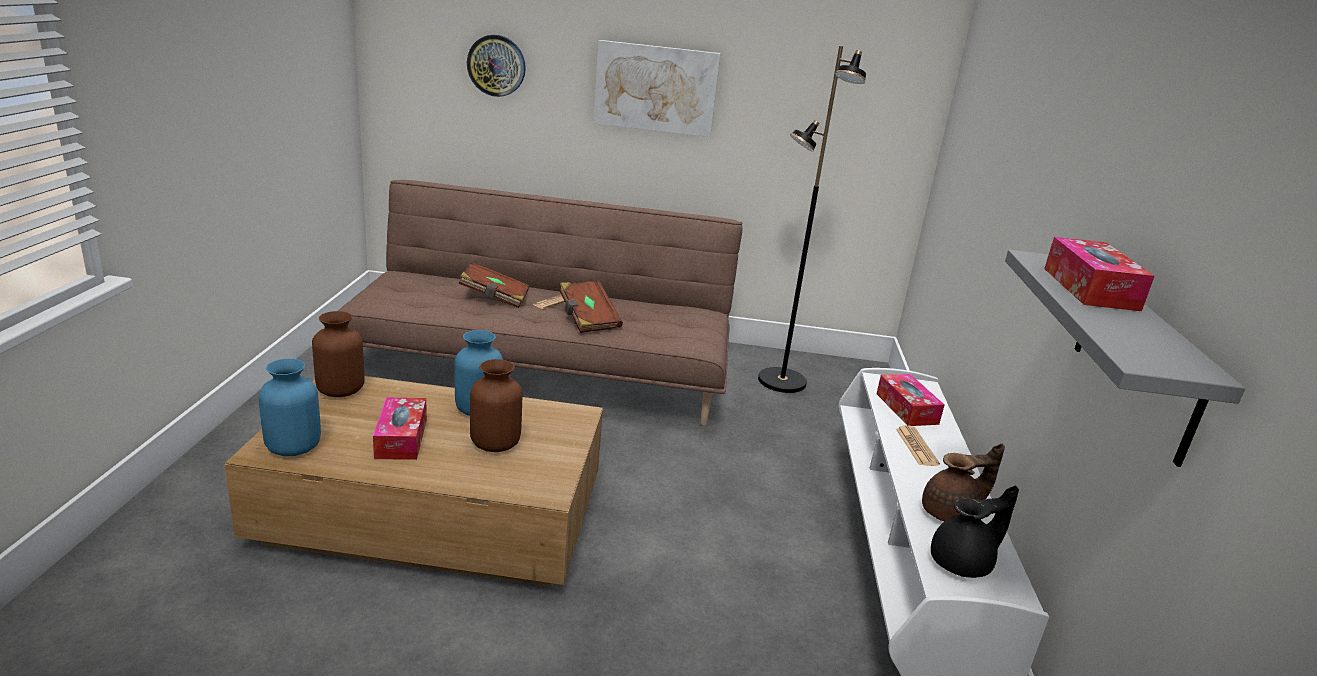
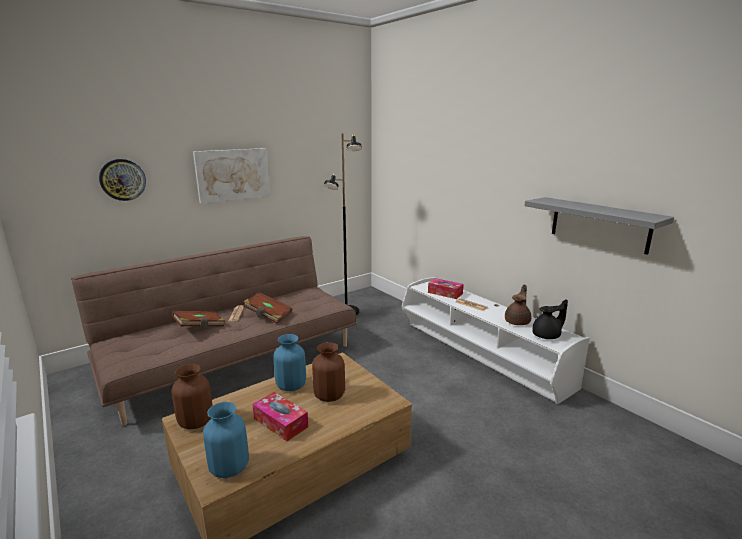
camera: 40 degrees left, 5 degrees down
(963, 563) = (547, 335): black teapot -> black teapot turned 45 degrees clockwise
(1090, 288) = (576, 204): tissue box -> none

